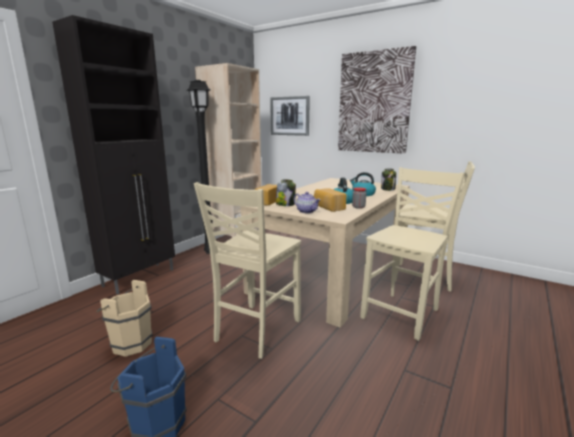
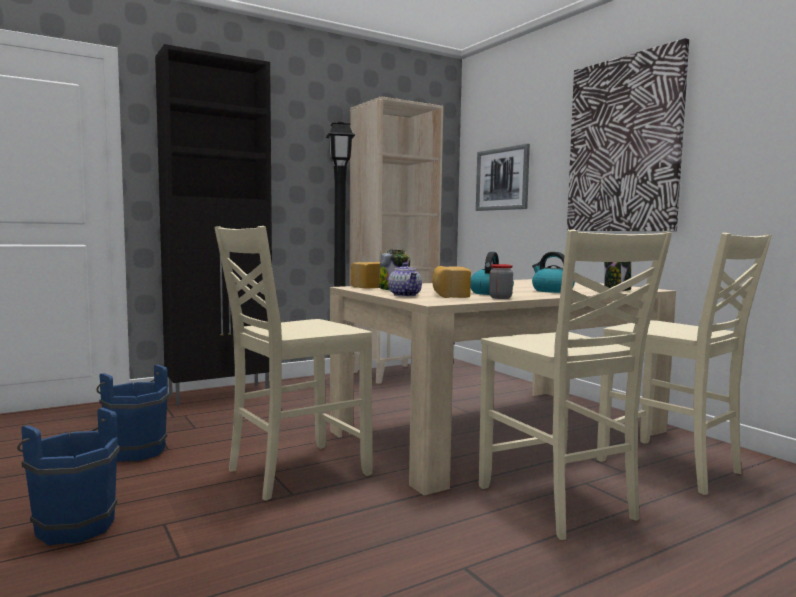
camera: 25 degrees right, 10 degrees down
(129, 343) = (135, 450): beige bucket -> blue bucket
(403, 314) = (558, 503): beige chair -> beige chair turned 90 degrees clockwise

